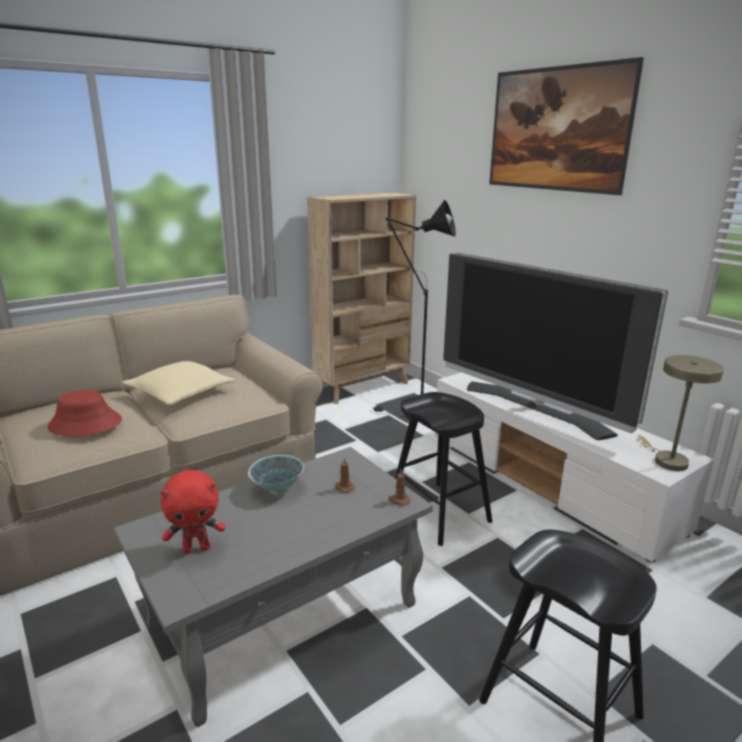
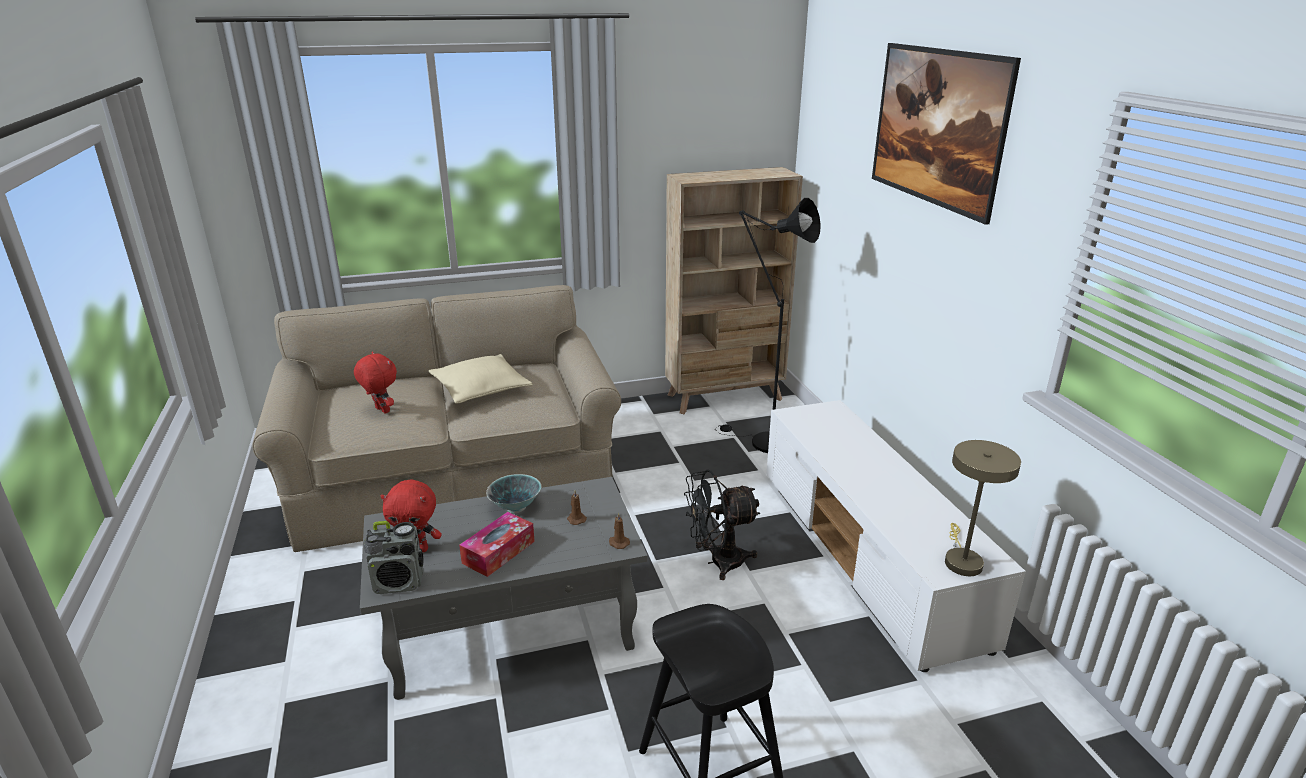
camera: 20 degrees right, 5 degrees up
(85, 424) = (381, 410): red hat -> red plush toy
(197, 588) = (399, 583): none -> radio
(288, 533) = (498, 552): none -> tissue box
(438, 512) = (718, 562): black stool -> black fan
(535, 409) = (856, 467): television -> none

